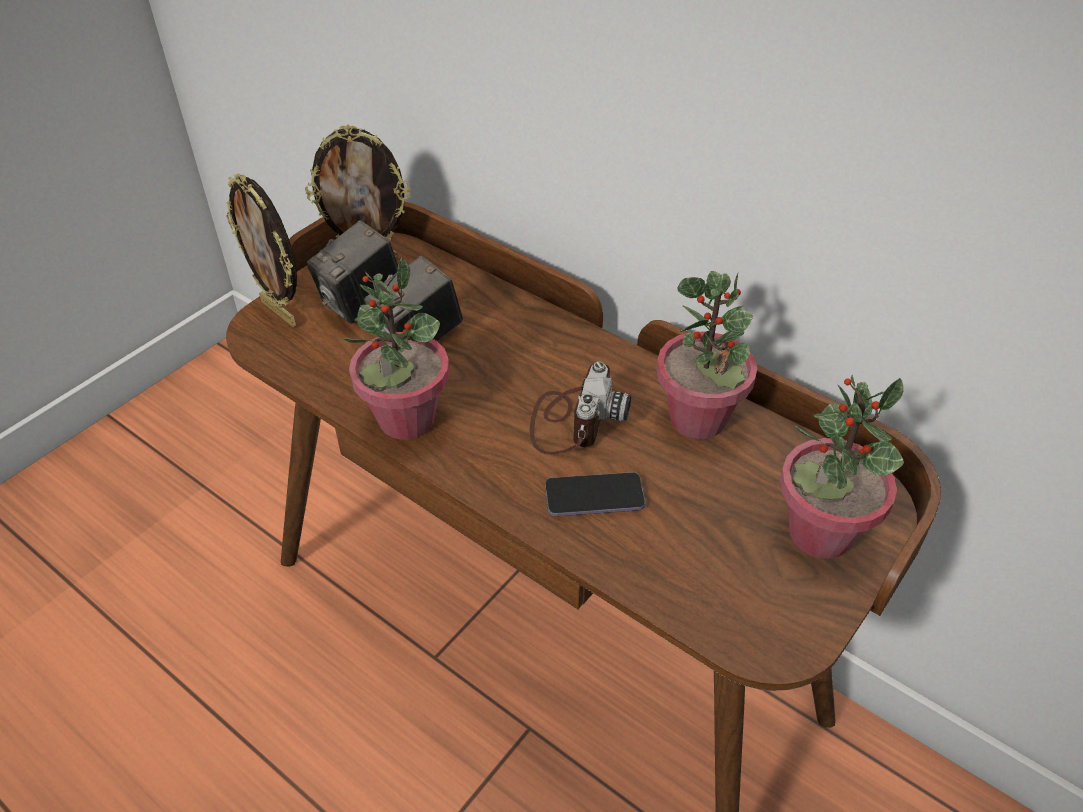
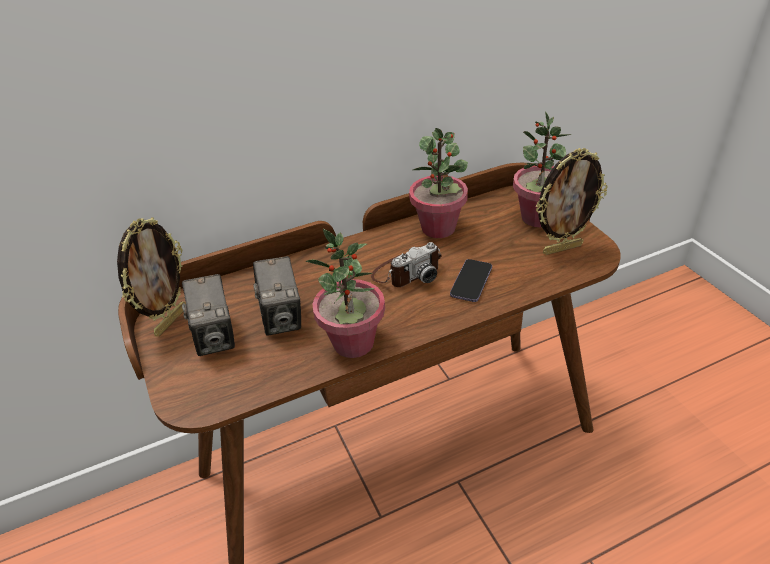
camera: 60 degrees left, 5 degrees down
(280, 312) = (183, 385): picture frame -> picture frame (562, 248)
(573, 420) = (407, 272): camera -> camera turned 105 degrees clockwise

